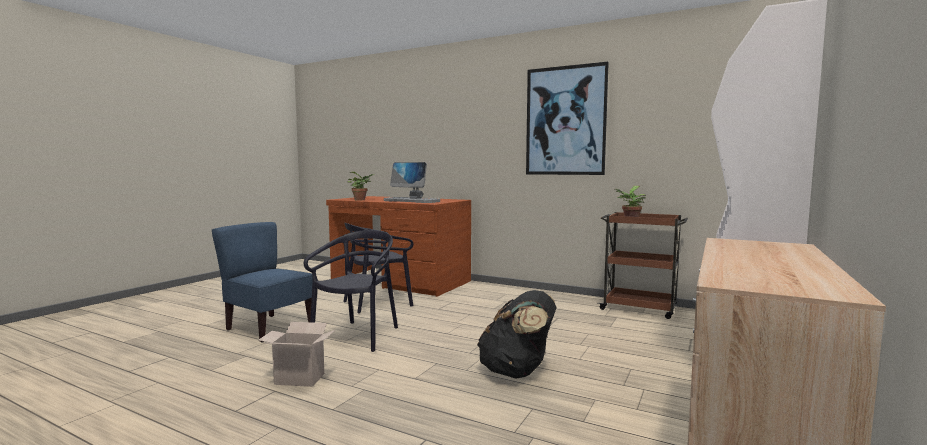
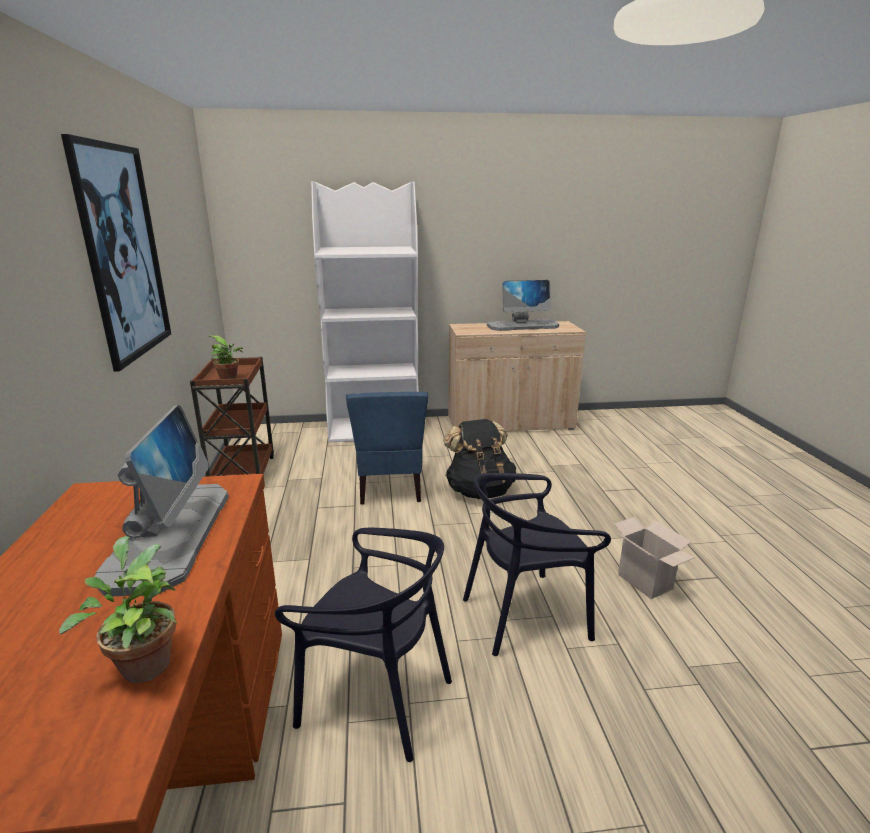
camera: 125 degrees left, 15 degrees up
(268, 328) = (623, 744): blue chair -> blue chair (390, 487)
(781, 265) = (523, 326): none -> monitor

